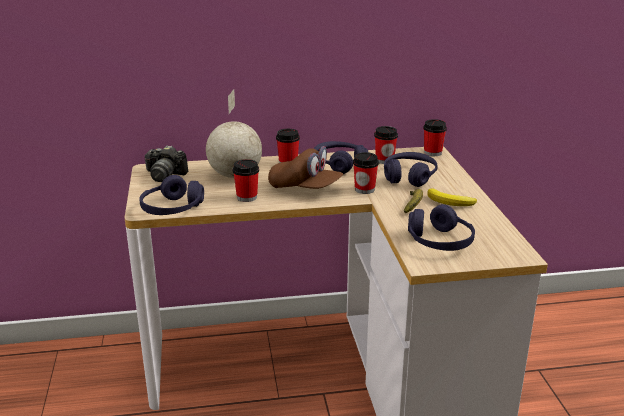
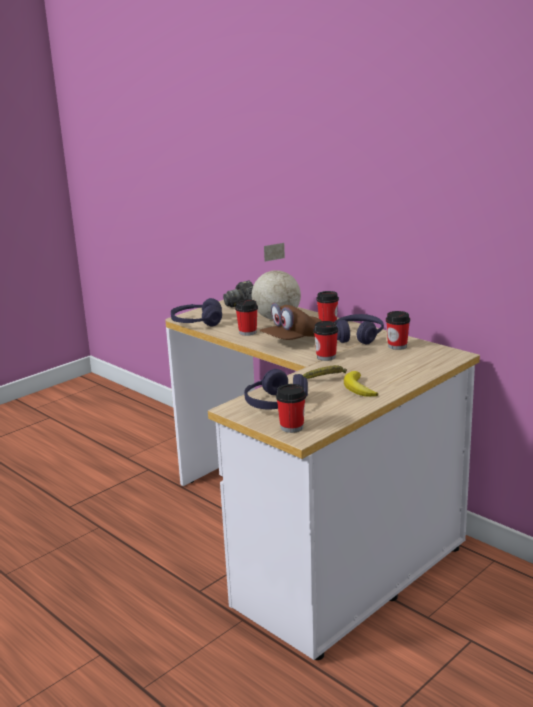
camera: 55 degrees right, 5 degrees down
(305, 188) = (293, 341): brown cap -> brown cap turned 60 degrees clockwise
(409, 177) = (380, 362): purple headphones -> none
(433, 153) = (451, 355): cup -> cup (292, 427)

